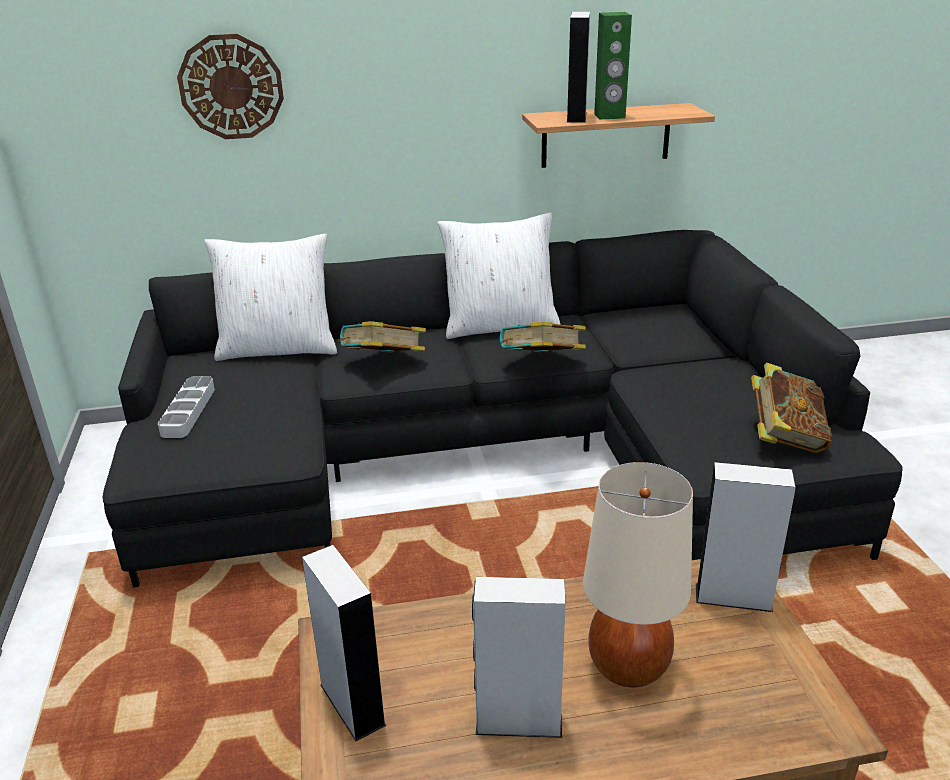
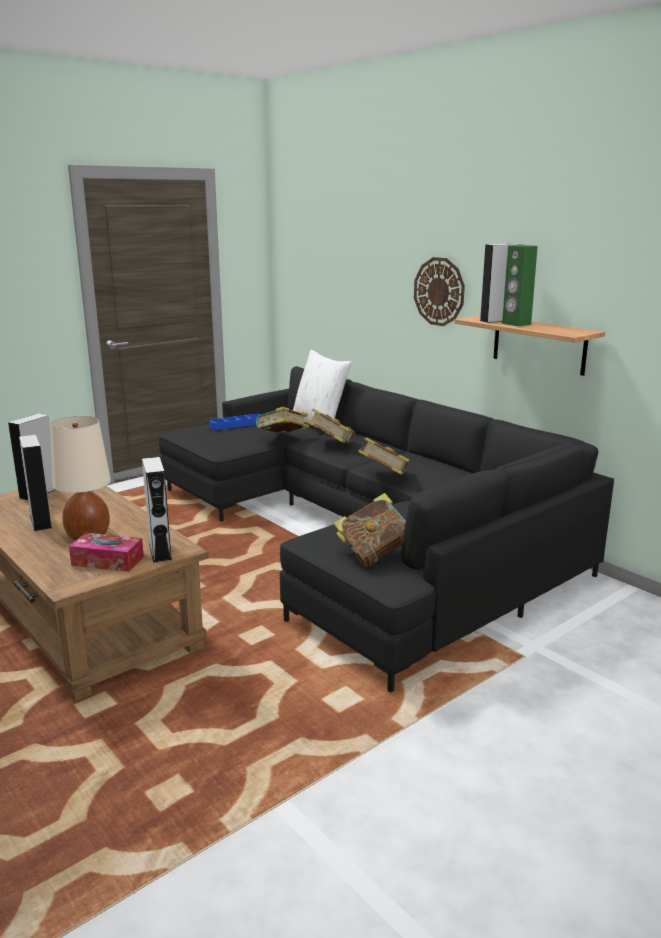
camera: 60 degrees right, 10 degrees down
(188, 411) = (236, 425): grey tray -> blue tray
(231, 87) = (348, 269): wall clock -> wall clock (439, 291)
(309, 391) = (282, 439): none -> book
(500, 325) = (421, 458): white pillow -> none
(747, 660) = (107, 561): none -> tissue box

